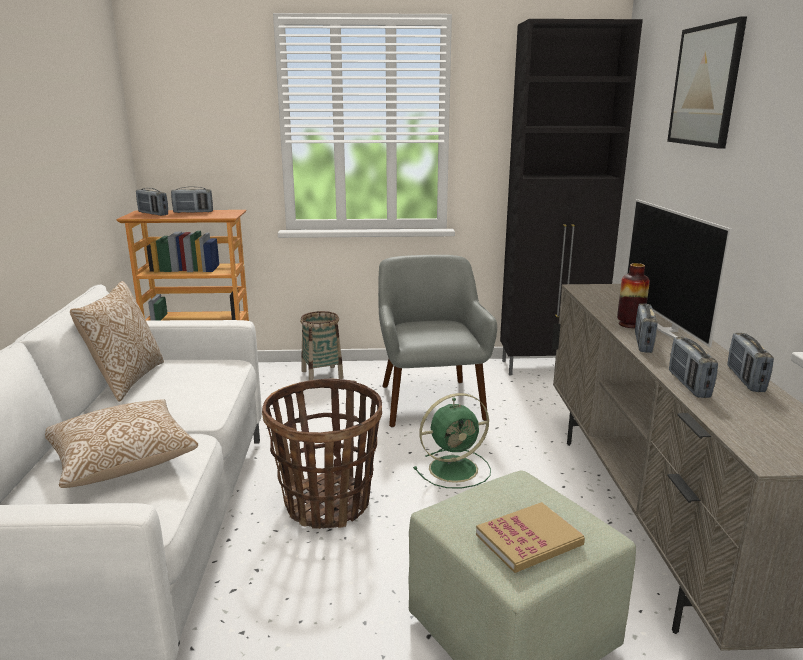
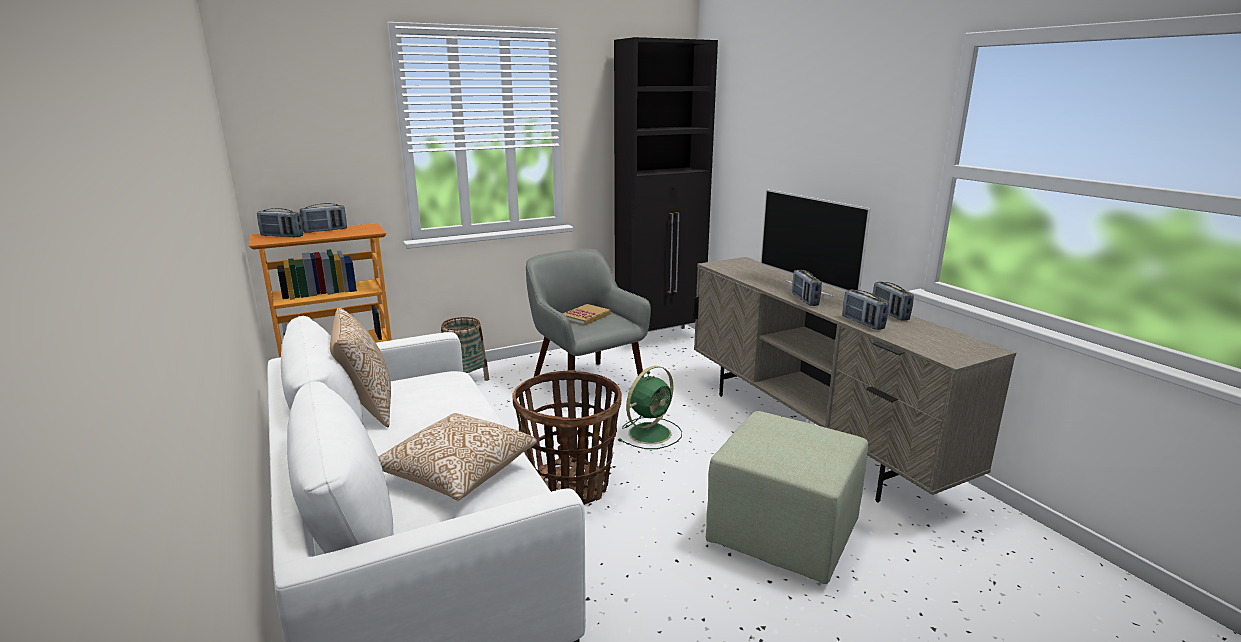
camera: 25 degrees left, 0 degrees up
(529, 540) = (810, 452): book -> book (586, 316)
(629, 324) = (781, 288): vase -> none
(705, 86) = (793, 98): picture -> none

